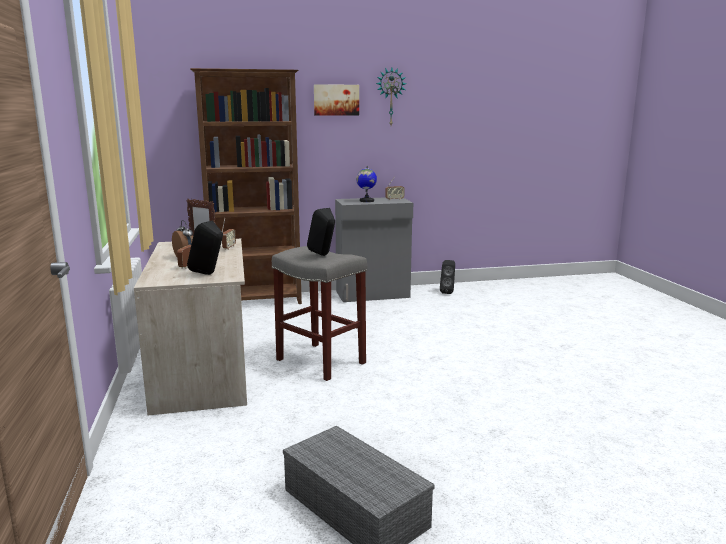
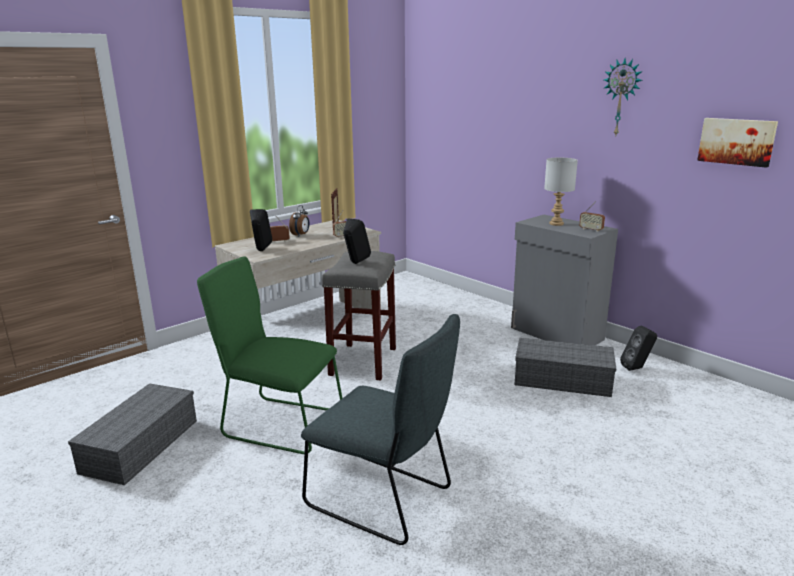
camera: 60 degrees right, 5 degrees up
(257, 301) = (457, 298): brown bookcase -> none
(336, 100) = (559, 99): picture -> picture (736, 141)
(366, 201) = (556, 224): globe -> grey table lamp
(391, 420) = (278, 423): none -> green chair
(438, 311) = (563, 379): none -> grey storage box
(542, 402) = (384, 499): none -> grey chair

